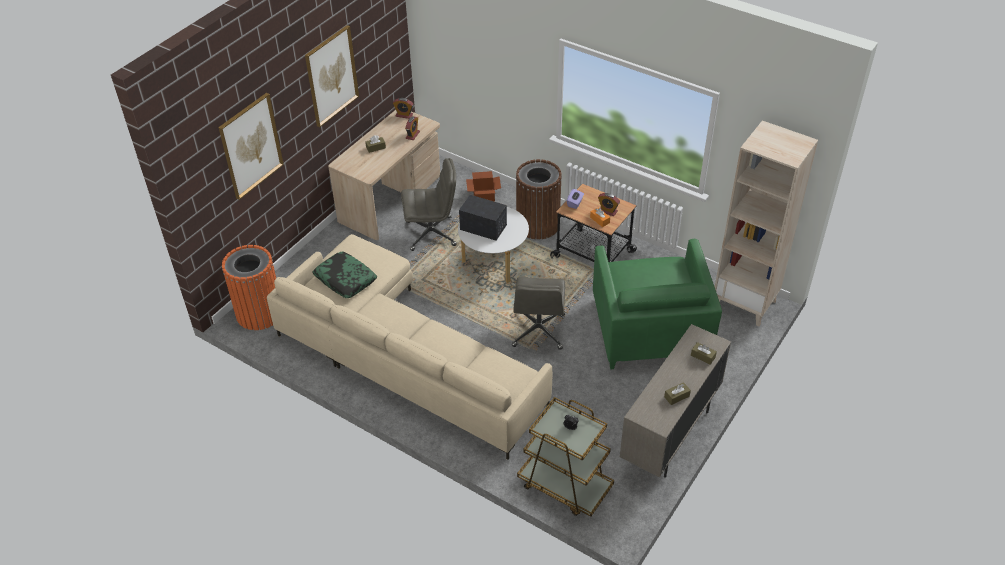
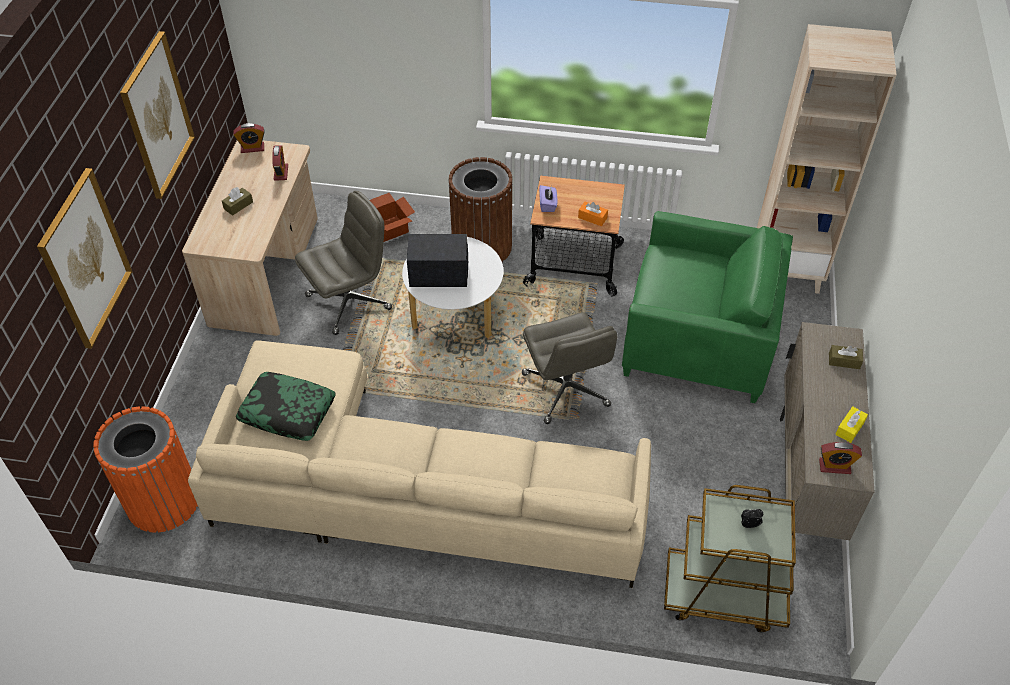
camera: 25 degrees left, 5 degrees up
(608, 211) = (595, 202): alarm clock -> alarm clock (834, 466)
(649, 329) = (697, 340): green armchair -> green armchair turned 45 degrees counterclockwise
(676, 396) = (849, 428): brown tissue box -> yellow tissue box

